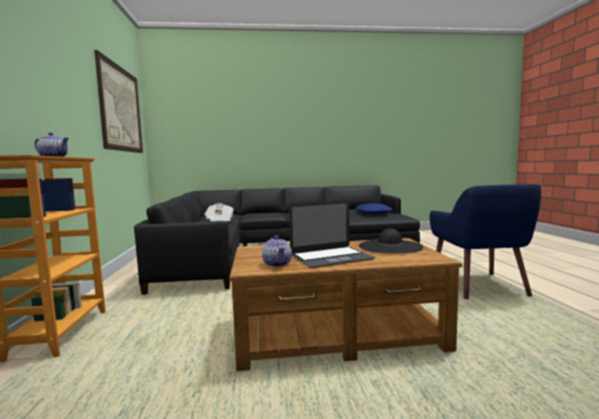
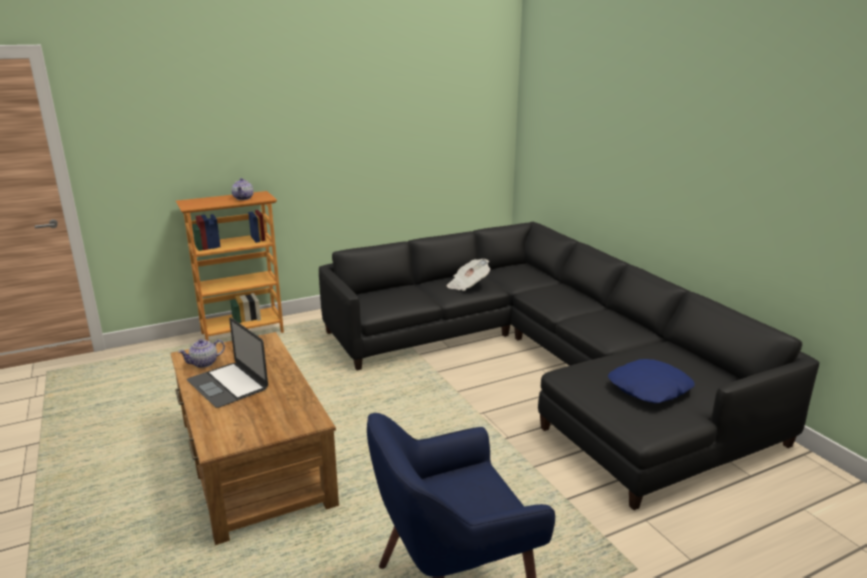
camera: 70 degrees right, 15 degrees up
(121, 109) = (438, 105): picture -> none
(390, 246) = (277, 414): black hat -> none

